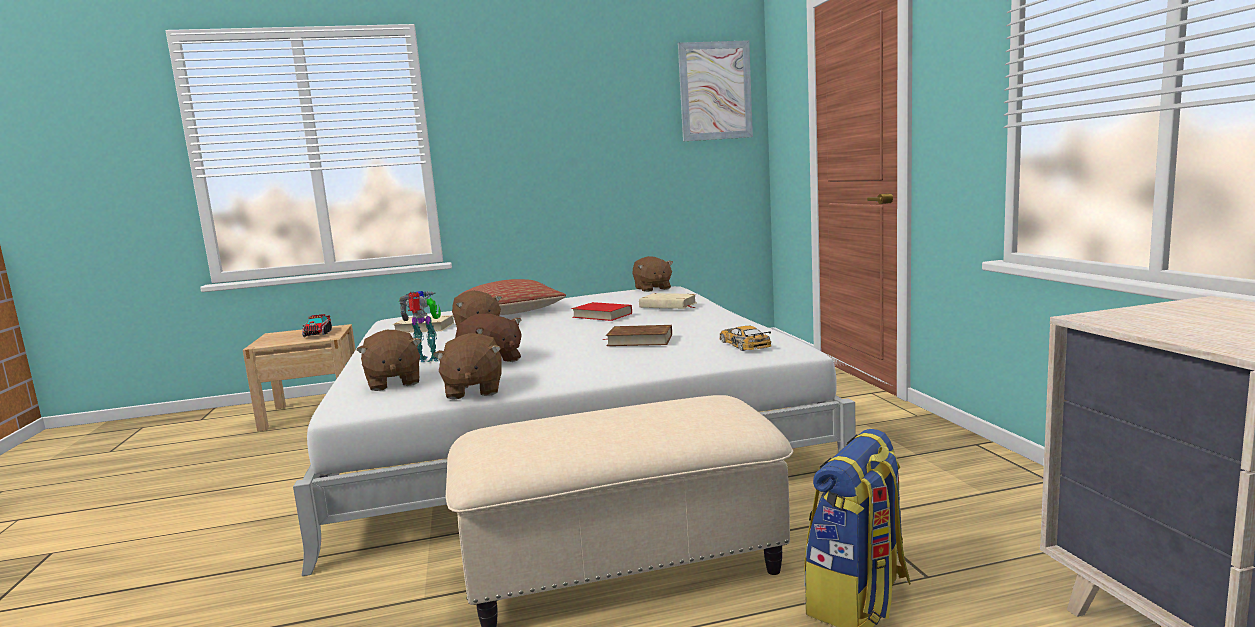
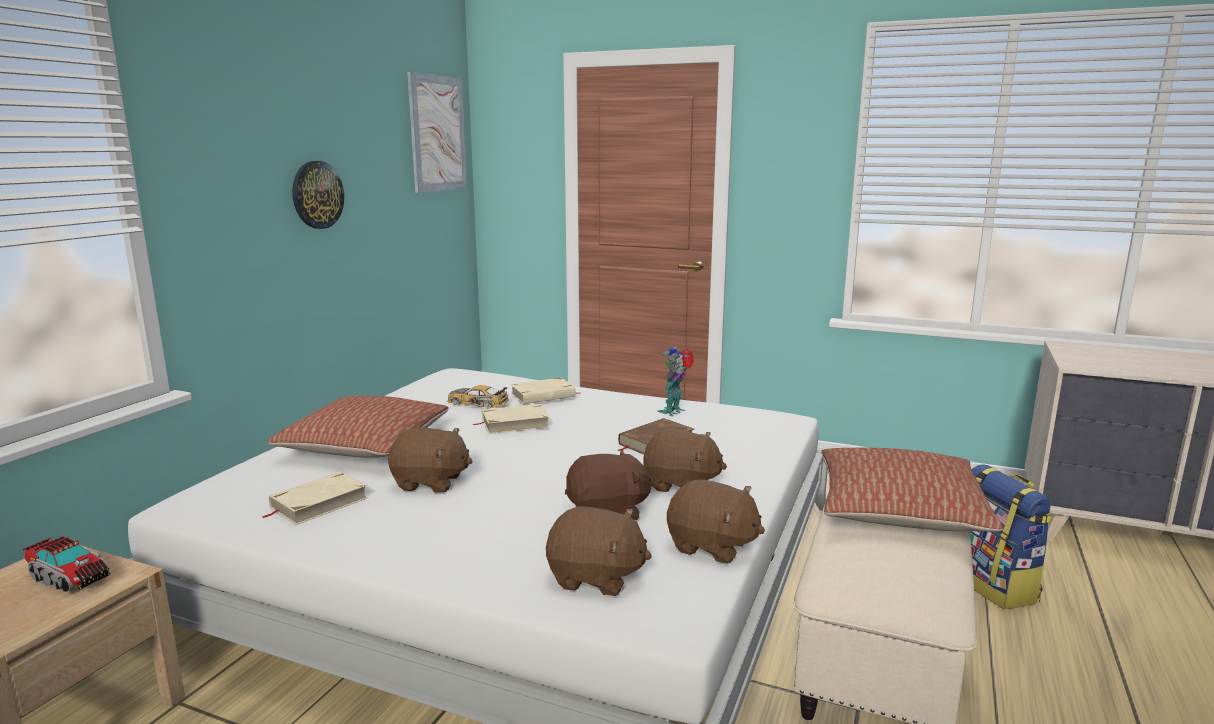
camera: 55 degrees left, 5 degrees up
(428, 360) = (527, 537): toy robot -> toy robot (674, 411)
(572, 143) = (317, 195): none -> wall clock
(602, 315) = (515, 423): red book -> beige book
(638, 418) = (898, 511): none -> pillow
(652, 289) = (448, 377): brown plush toy -> brown plush toy (681, 485)
(744, 344) = (743, 422): toy car -> toy car (477, 403)

